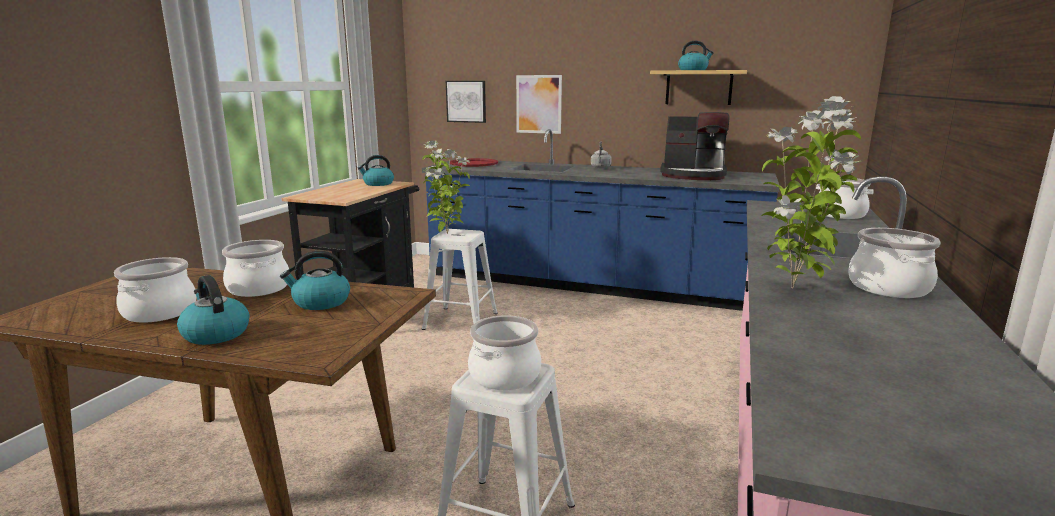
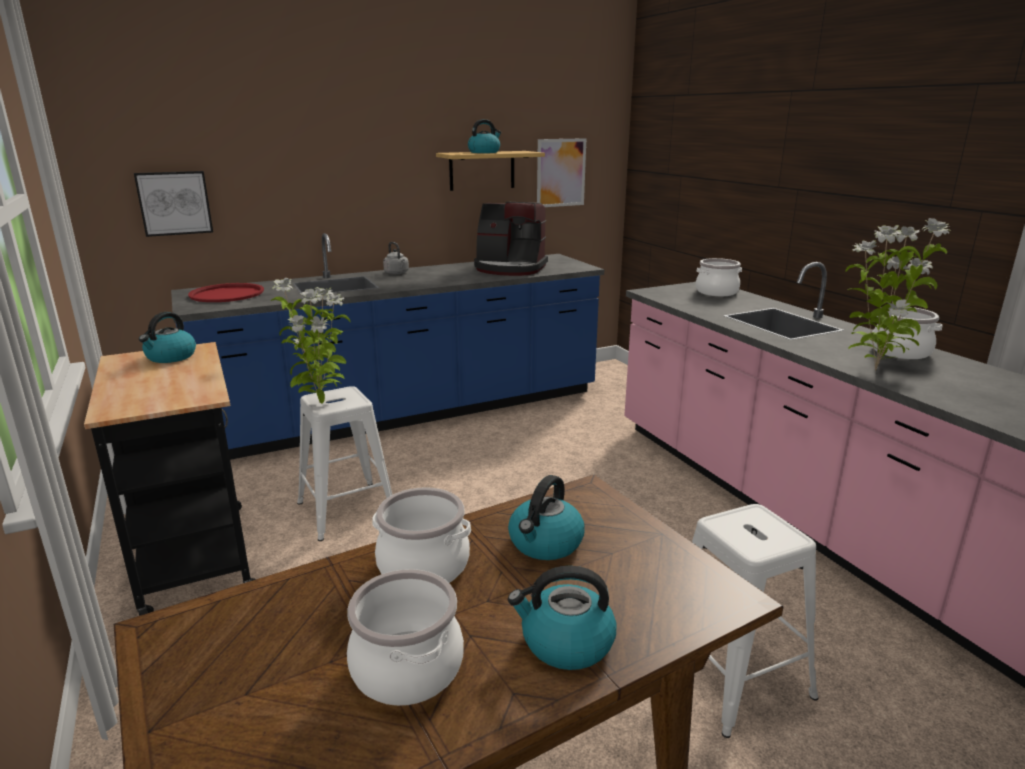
camera: 45 degrees left, 5 degrees up
(504, 375) = (757, 531): cooking pot -> none
(538, 104) = (293, 200): picture -> picture (561, 173)
(693, 175) = (510, 268): coffee machine -> coffee machine turned 45 degrees clockwise

